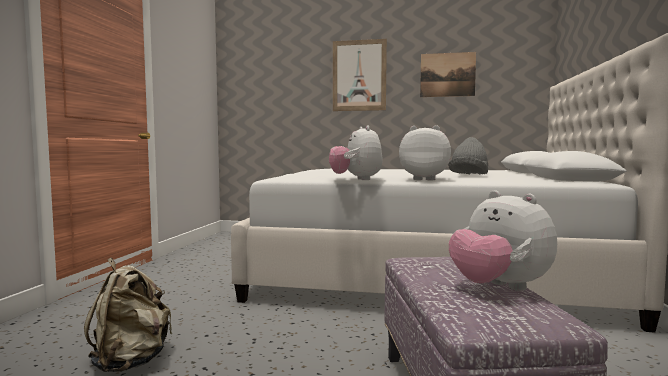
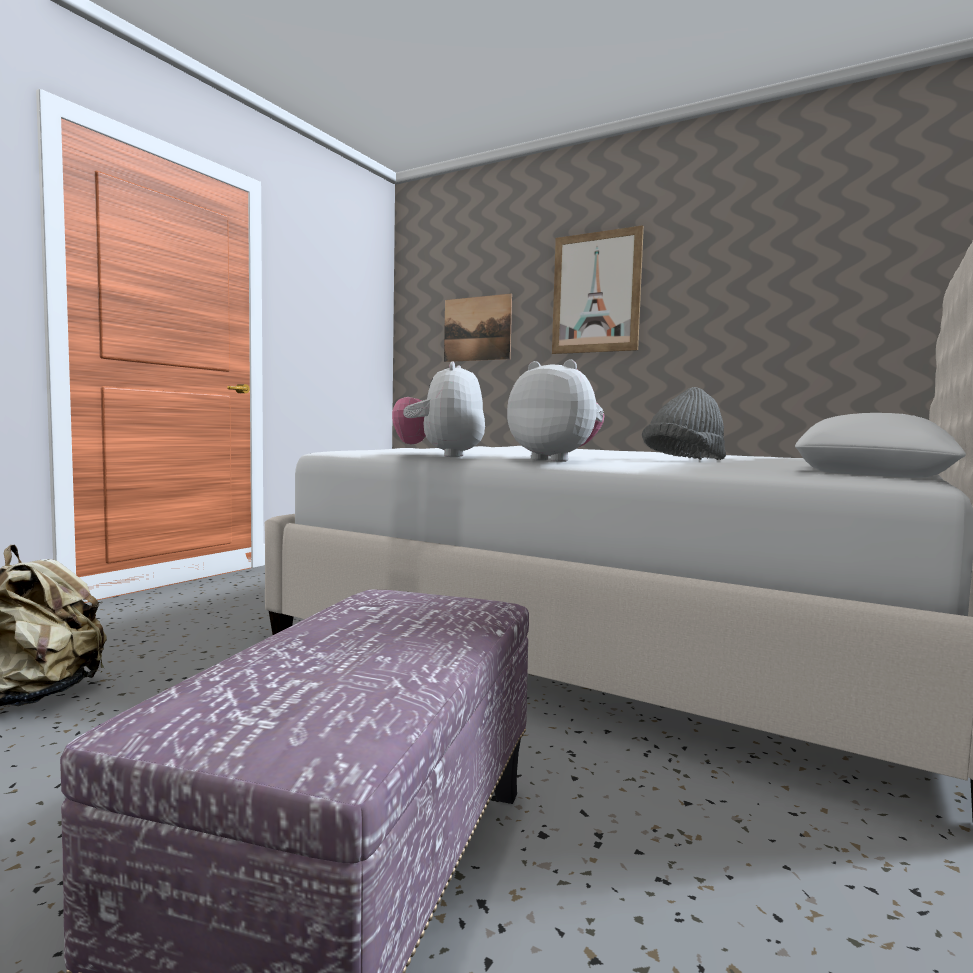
camera: 20 degrees right, 0 degrees up
(447, 75) = (751, 282): picture -> picture (477, 328)
(499, 288) = (379, 661): plush toy -> none

